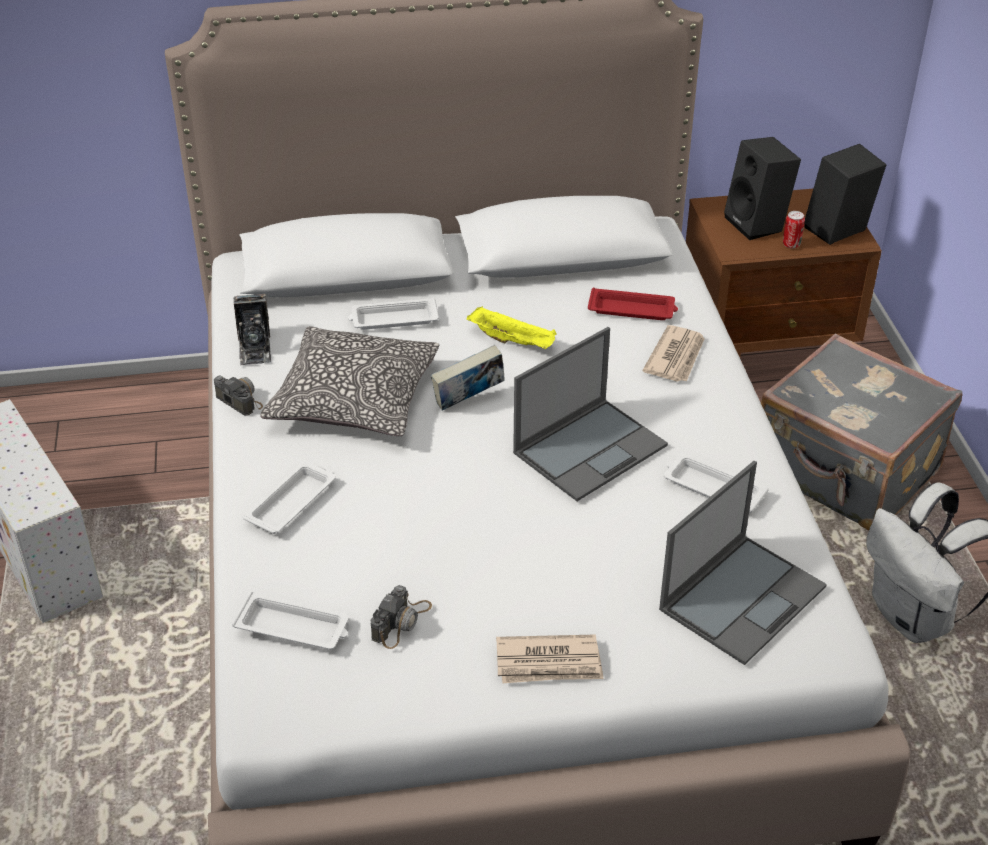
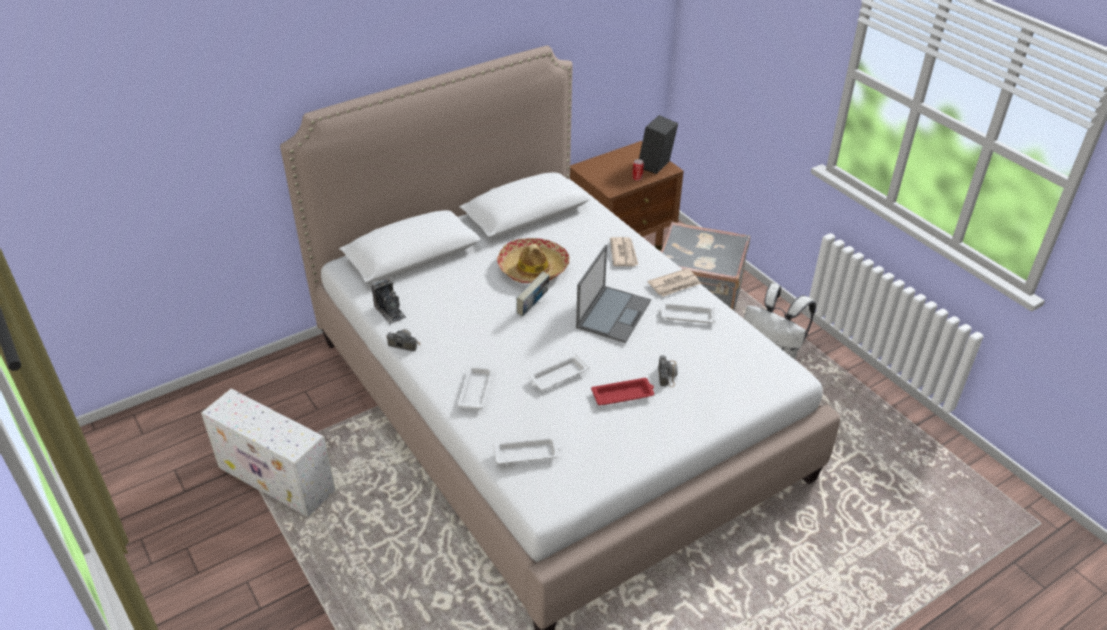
camera: 25 degrees left, 0 degrees up
(354, 399) = (468, 324): pillow -> none
(393, 319) = (458, 274): white tray -> white tray (557, 376)
(401, 622) = (581, 431): camera -> camera (667, 373)
(513, 341) = (533, 268): yellow tray -> hat
(549, 663) = (667, 427): newspaper -> newspaper (674, 284)
(633, 310) = (584, 234): red tray -> red tray (623, 395)
(743, 597) = (736, 364): laptop -> none
(758, 224) = (613, 171): black speaker -> none

